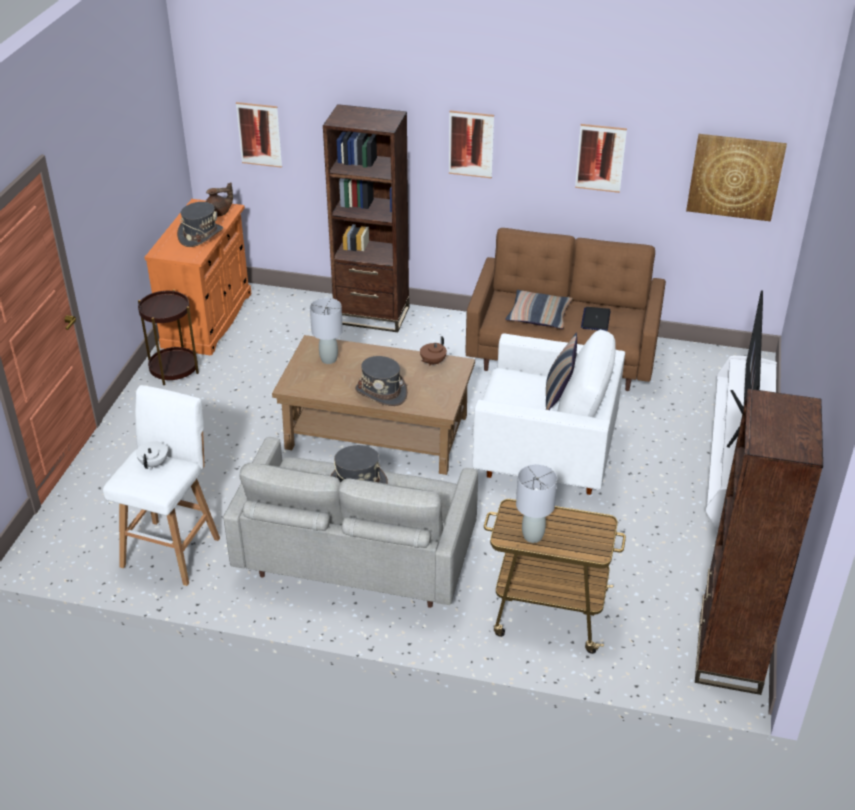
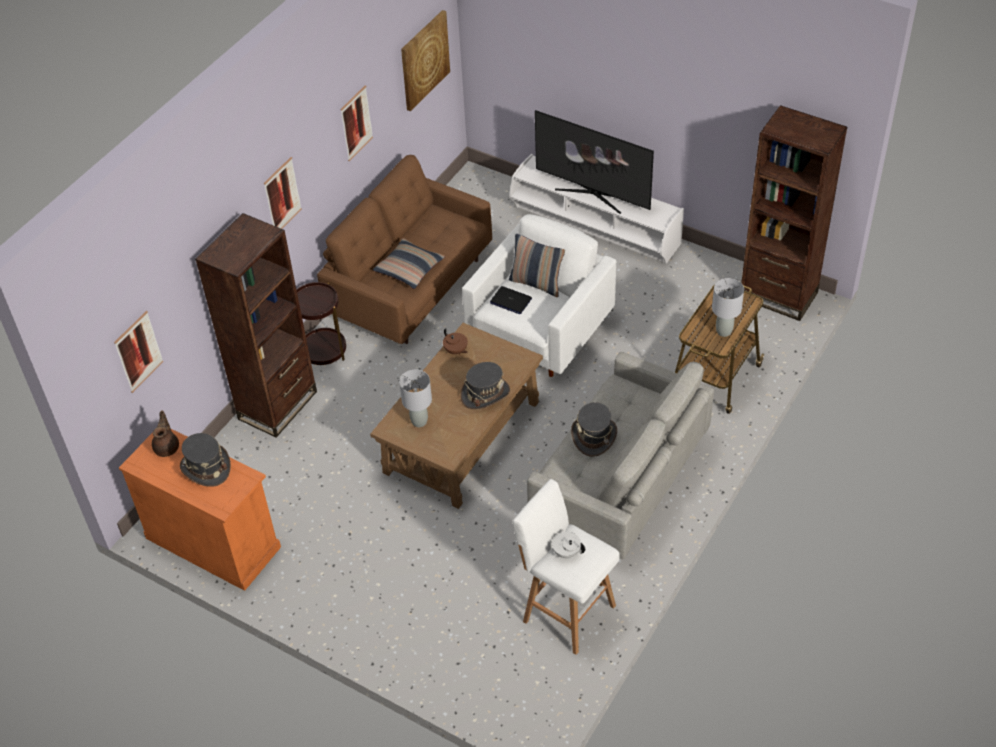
camera: 70 degrees left, 10 degrees up
(174, 369) = (290, 582): brown side table -> brown side table (323, 351)
(595, 319) = (433, 235): laptop -> laptop (510, 301)

